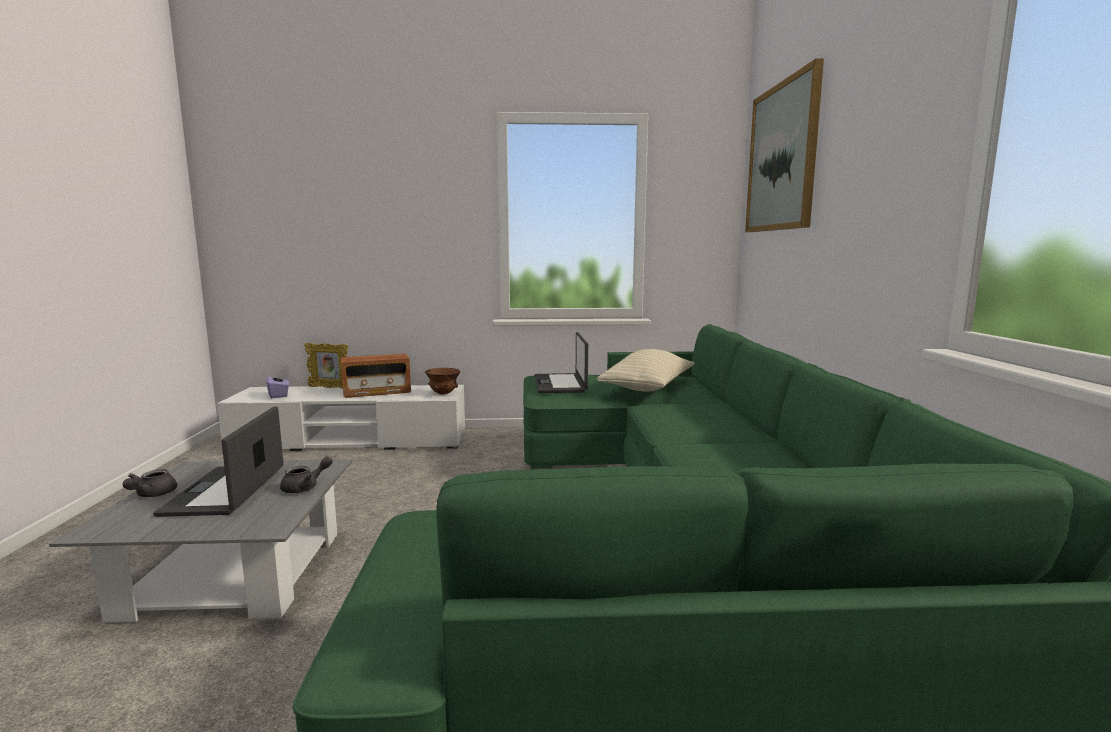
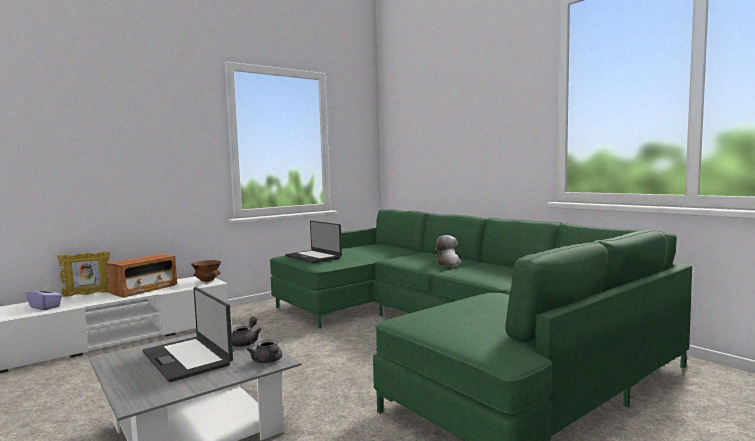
camera: 35 degrees left, 5 degrees down
(151, 495) = (125, 376): grey teapot -> grey teapot (268, 361)
(648, 388) = (370, 251): beige pillow -> none
(710, 433) = (448, 264): none -> plush toy
(782, 157) = (418, 107): picture -> none

